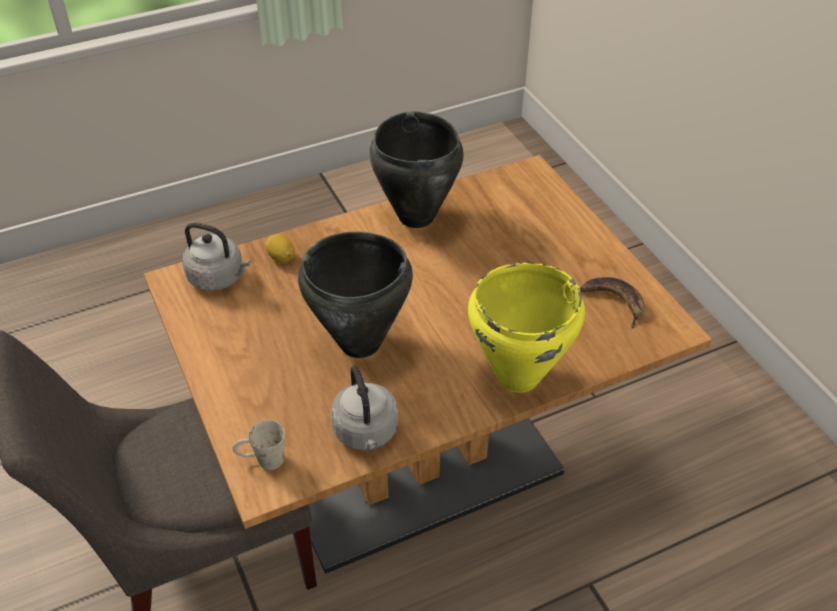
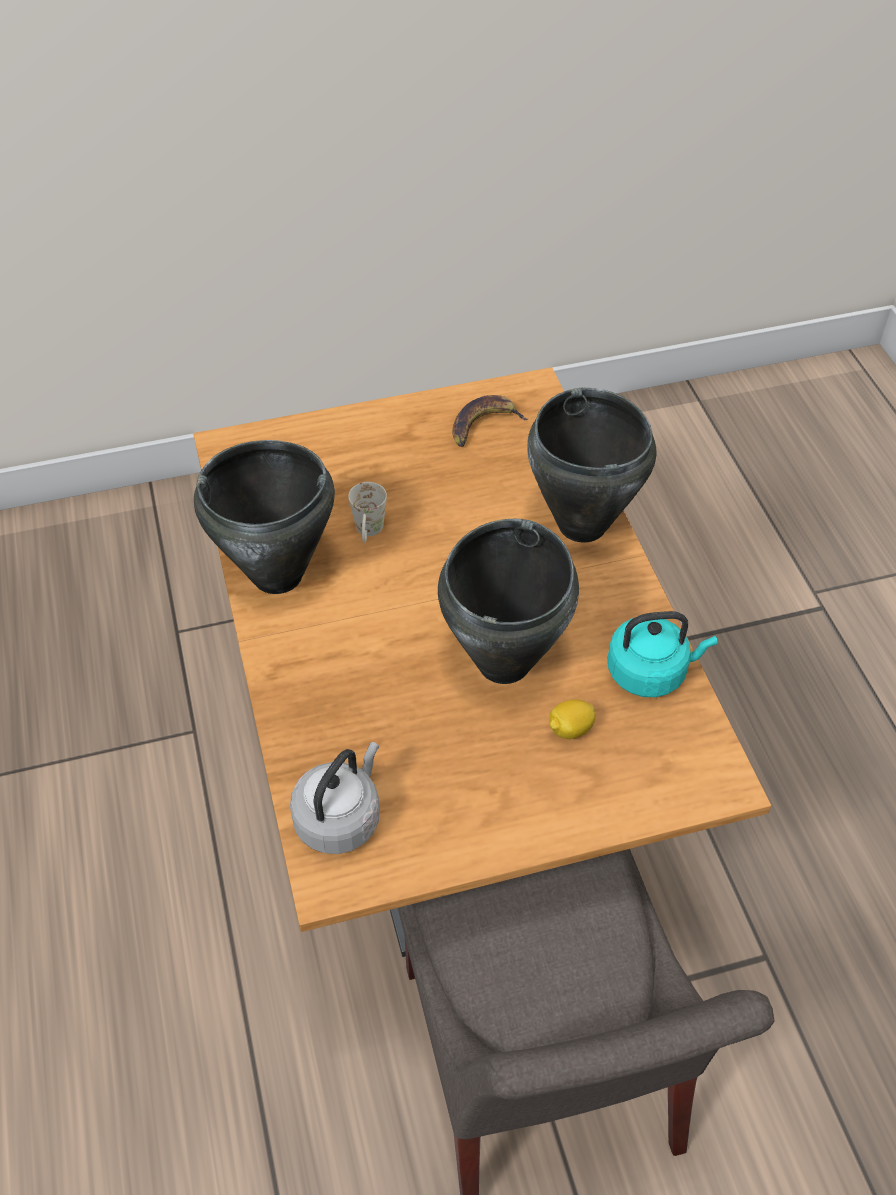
camera: 80 degrees left, 5 degrees up
(262, 460) = (683, 780): white mug -> white mug (368, 533)
(281, 258) = (317, 737): lemon -> lemon (570, 729)
(366, 433) = (650, 672): grey kettle -> turquoise kettle
(517, 376) = (581, 525): yellow cooking pot -> black cooking pot

